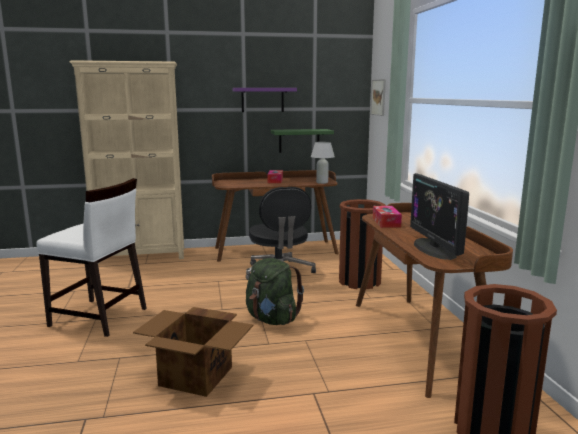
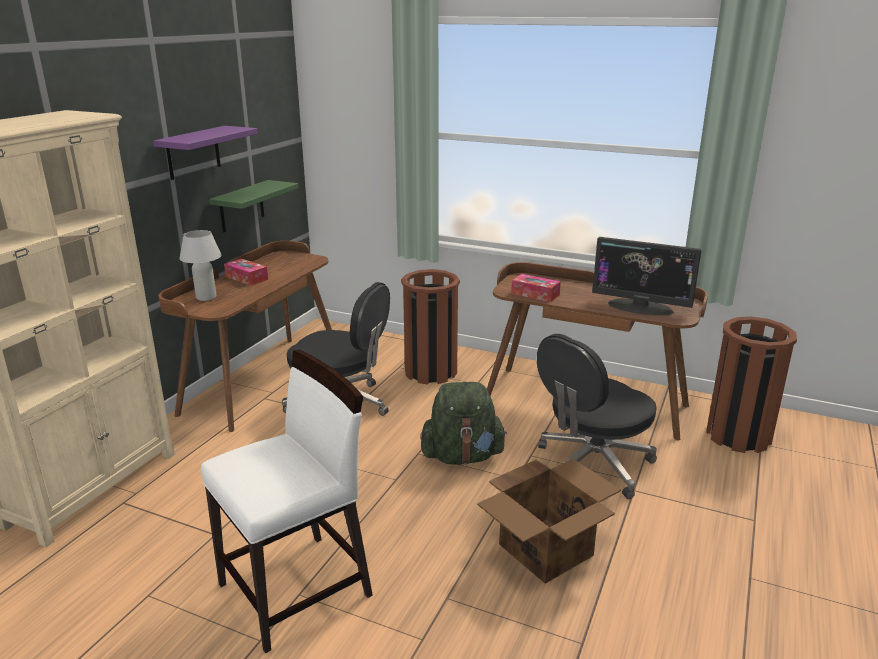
camera: 55 degrees left, 10 degrees up
(322, 182) = (310, 262): white table lamp -> white table lamp (206, 297)
(325, 366) = (592, 465): none -> black office chair
(378, 97) = (332, 125): picture -> none

